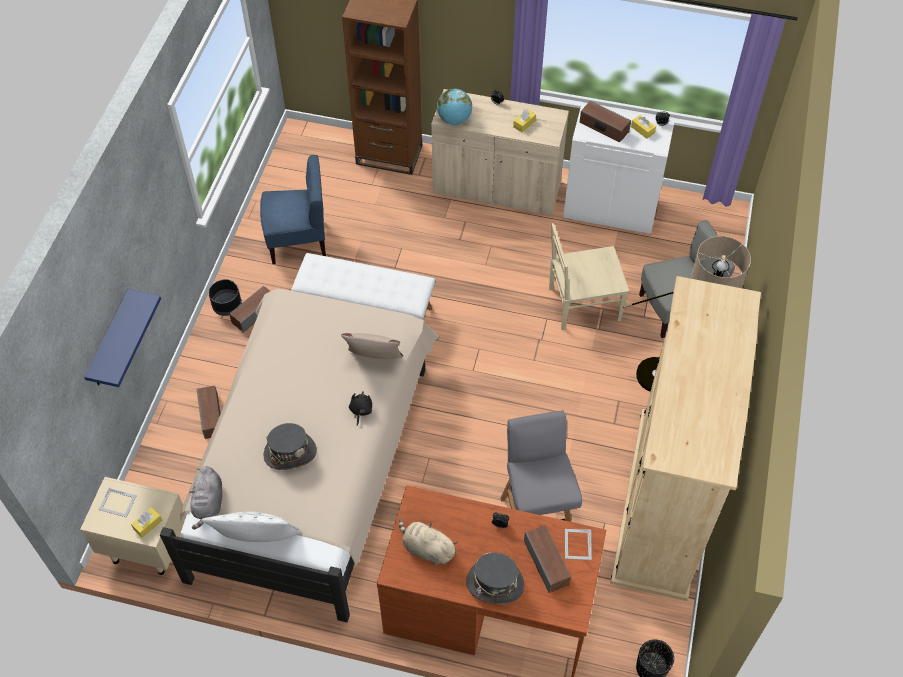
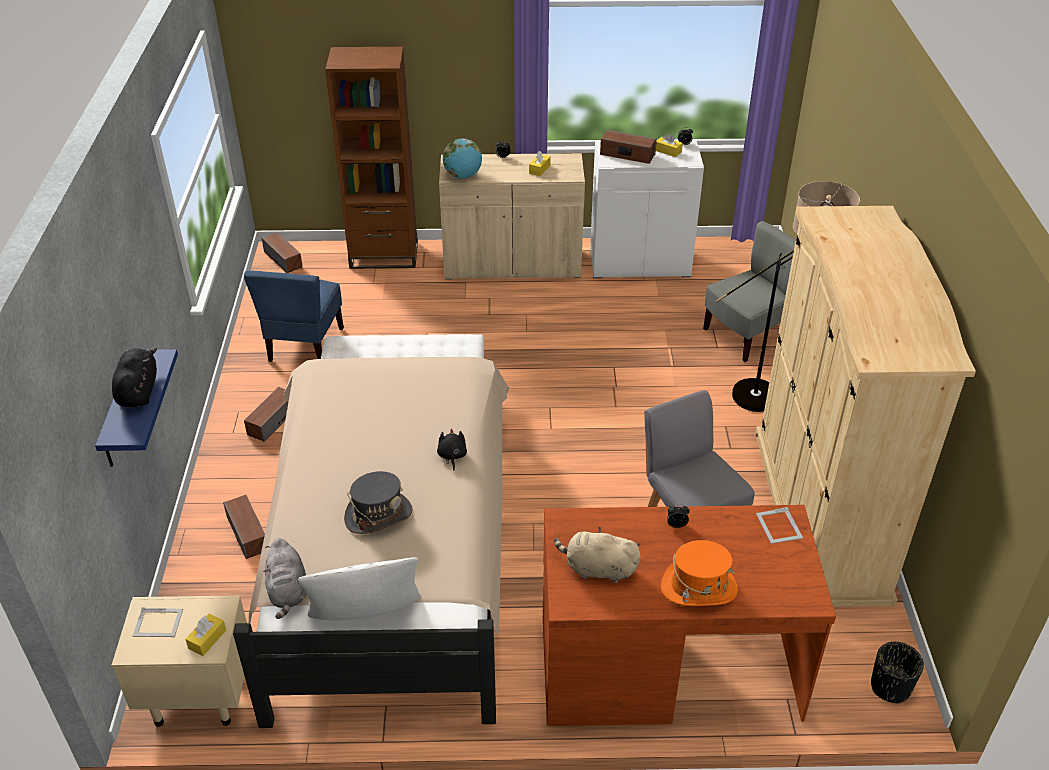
camera: 15 degrees left, 15 degrees down
(124, 332) = (138, 391): none -> black plush toy
(227, 306) = (236, 419): black planter -> none
(298, 241) = (304, 345): blue chair -> blue chair turned 120 degrees clockwise
(375, 360) = (451, 405): beige pillow -> none
(495, 583) = (699, 588): grey hat -> orange hat
(546, 562) = (751, 552): speaker -> speaker (283, 259)
(582, 304) = (646, 348): beige chair -> none

